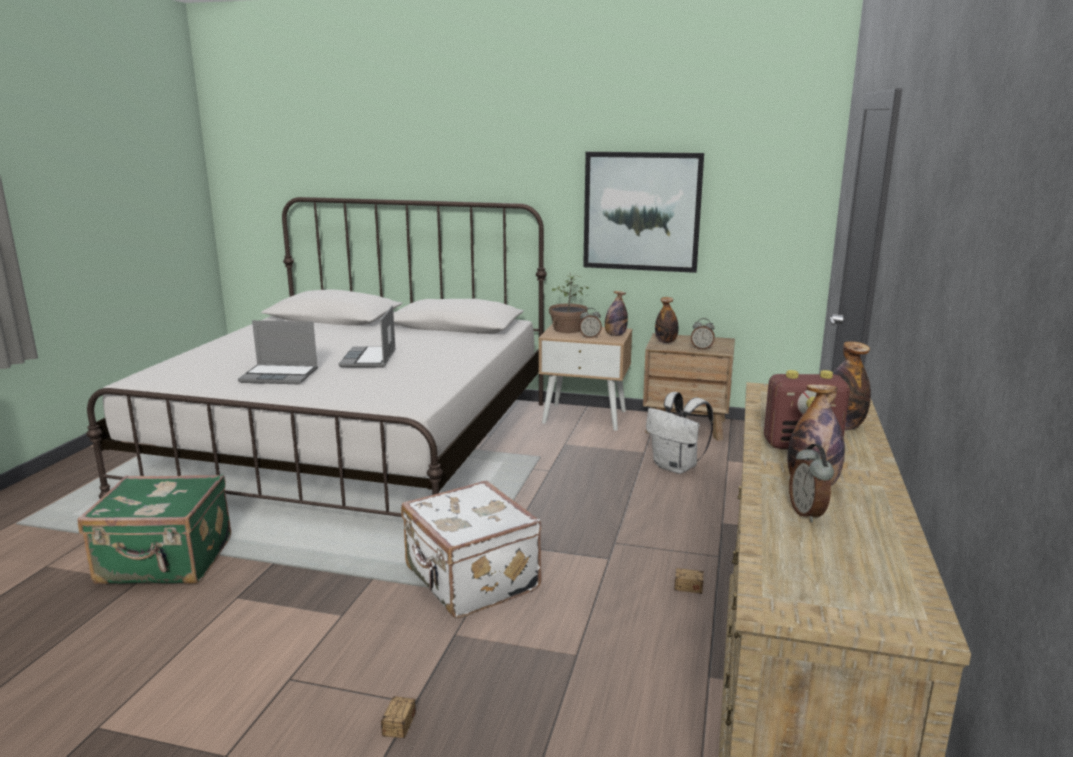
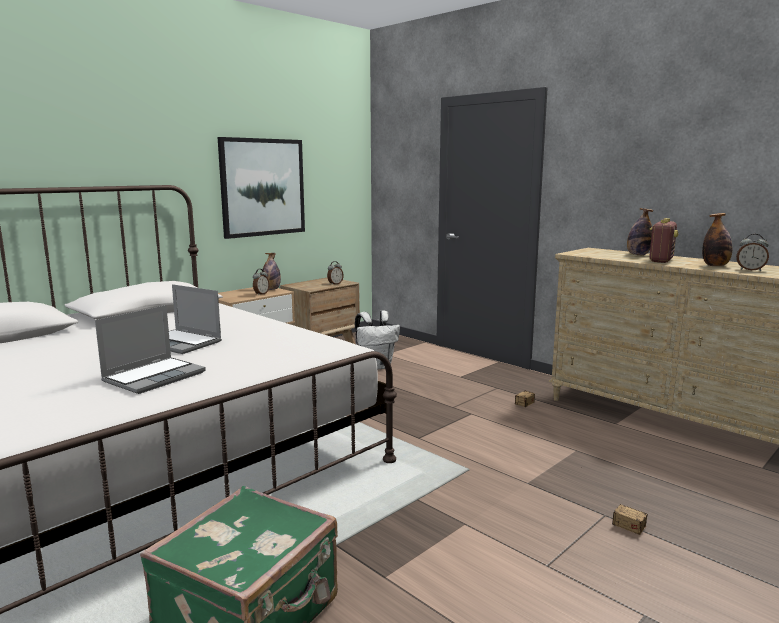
camera: 60 degrees left, 5 degrees down
(470, 580) = (458, 461): white suitcase -> none
(567, 329) = (229, 294): potted plant -> none
(666, 341) = (305, 286): bottle -> none

